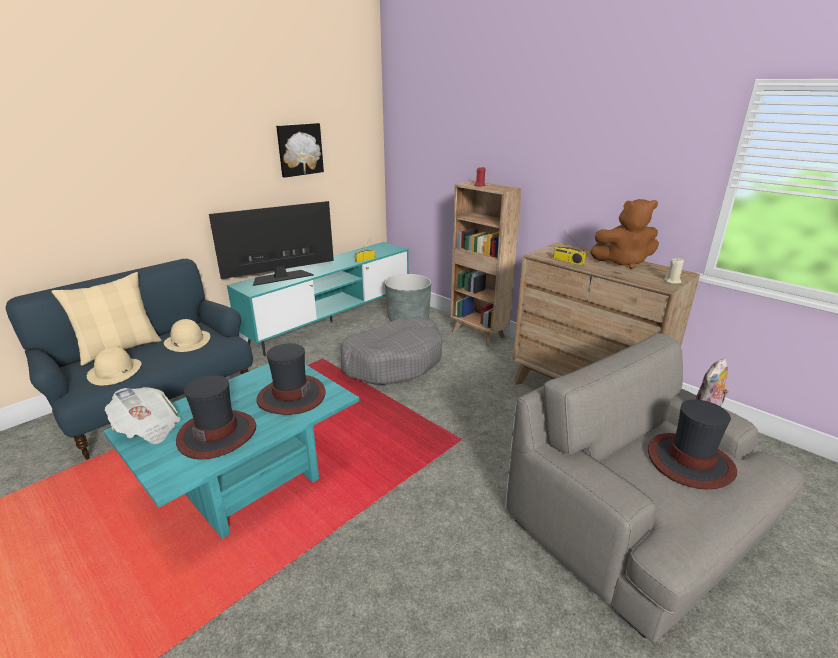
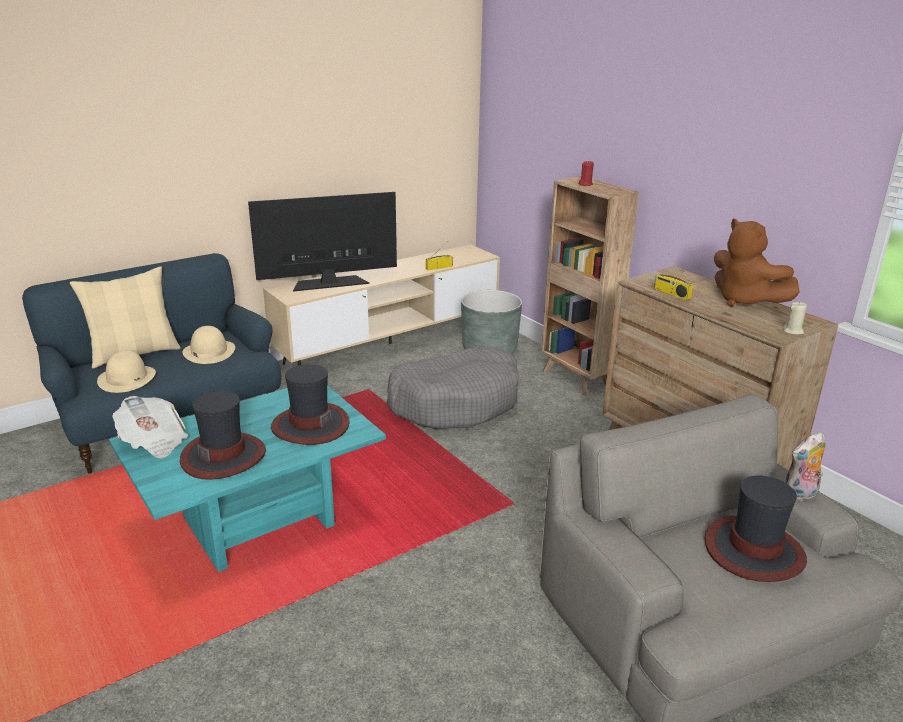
camera: 10 degrees right, 0 degrees up
(299, 149) = (365, 125): picture -> none
(331, 322) = (390, 344): turquoise tv stand -> beige tv stand
(623, 262) = (744, 301): brown plush toy -> brown plush toy turned 45 degrees clockwise

